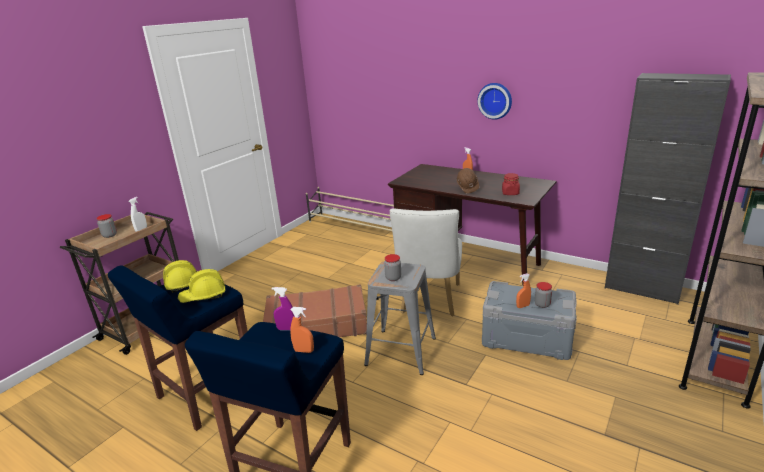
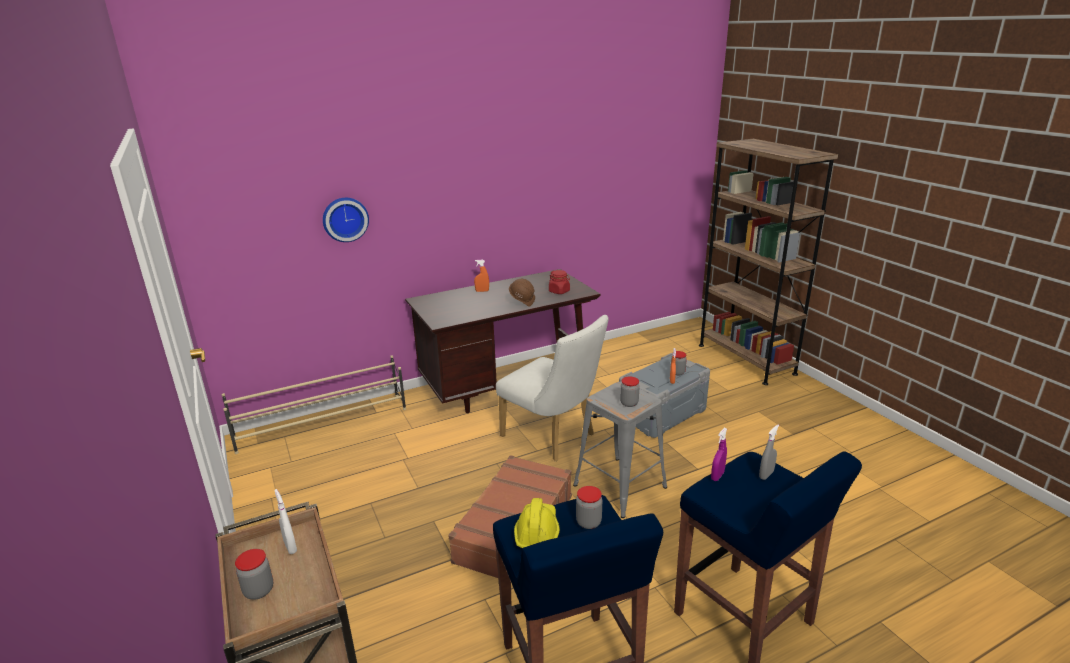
camera: 60 degrees left, 0 degrees up
(203, 296) = (588, 522): yellow hard hat -> jar
(304, 351) = (766, 475): orange spray bottle -> grey spray bottle
(495, 100) = (490, 200): wall clock -> wall clock (345, 219)
(642, 289) = (645, 340): black cabinet -> none

